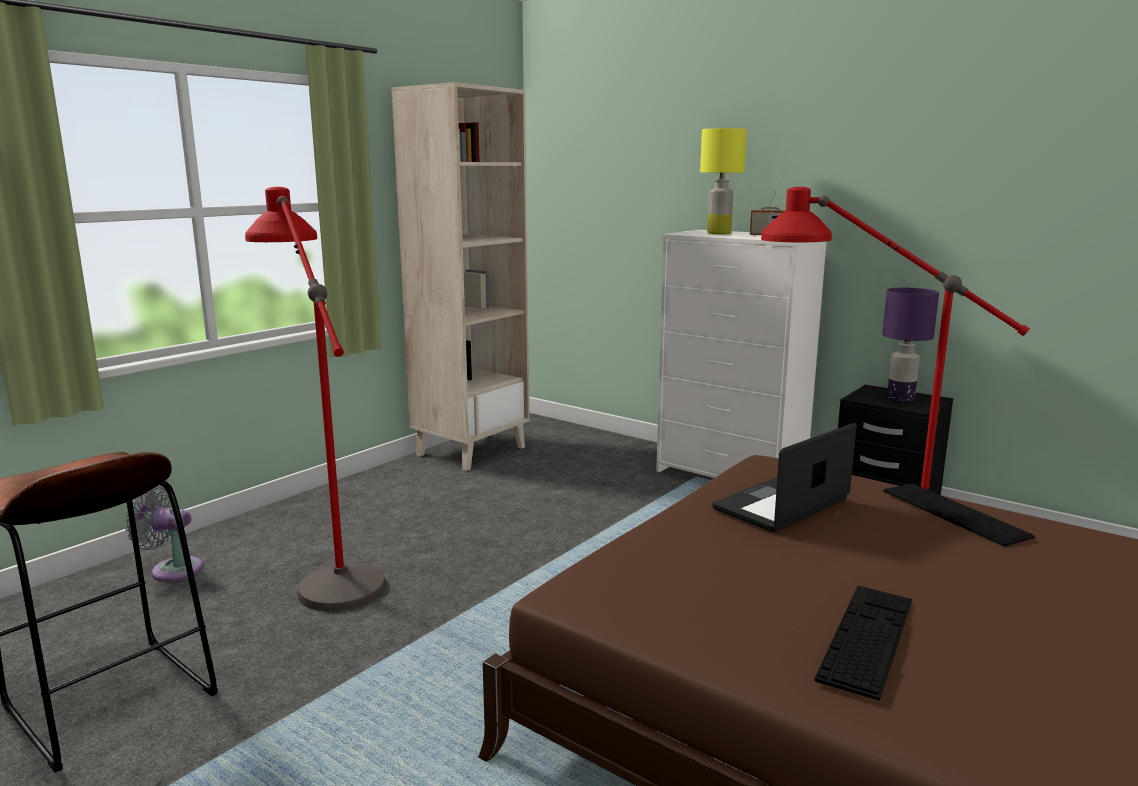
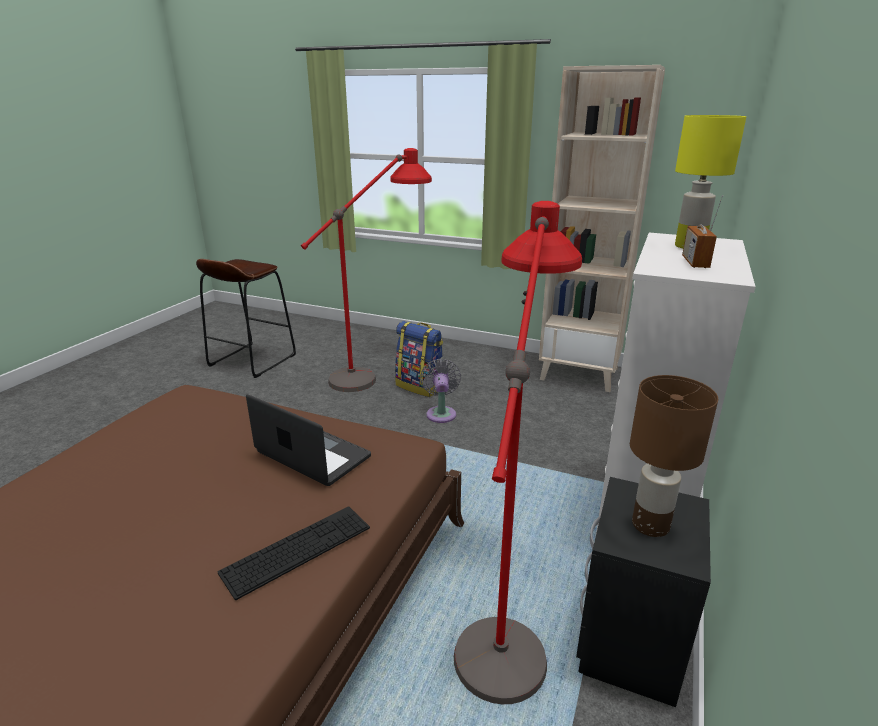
camera: 75 degrees right, 10 degrees up
(172, 569) = (360, 339): grey fan -> grey fan (441, 413)
(417, 538) = (420, 386): none -> backpack
(867, 638) = (94, 486): keyboard -> none
(899, 399) = (650, 524): purple table lamp -> brown table lamp

